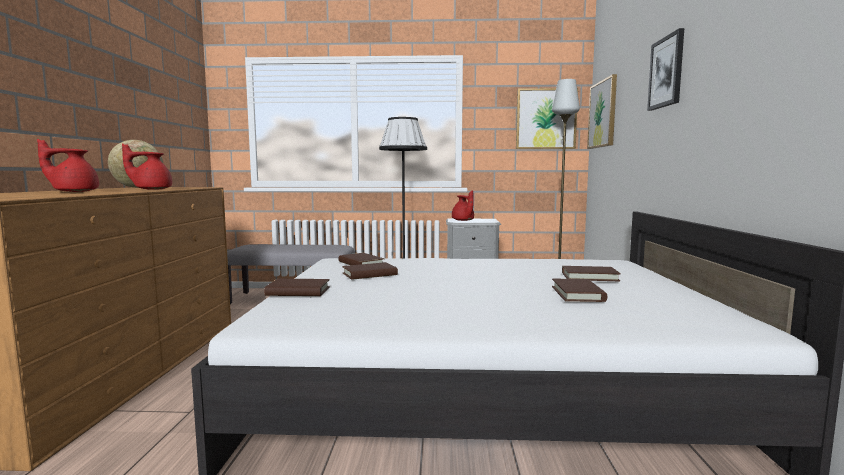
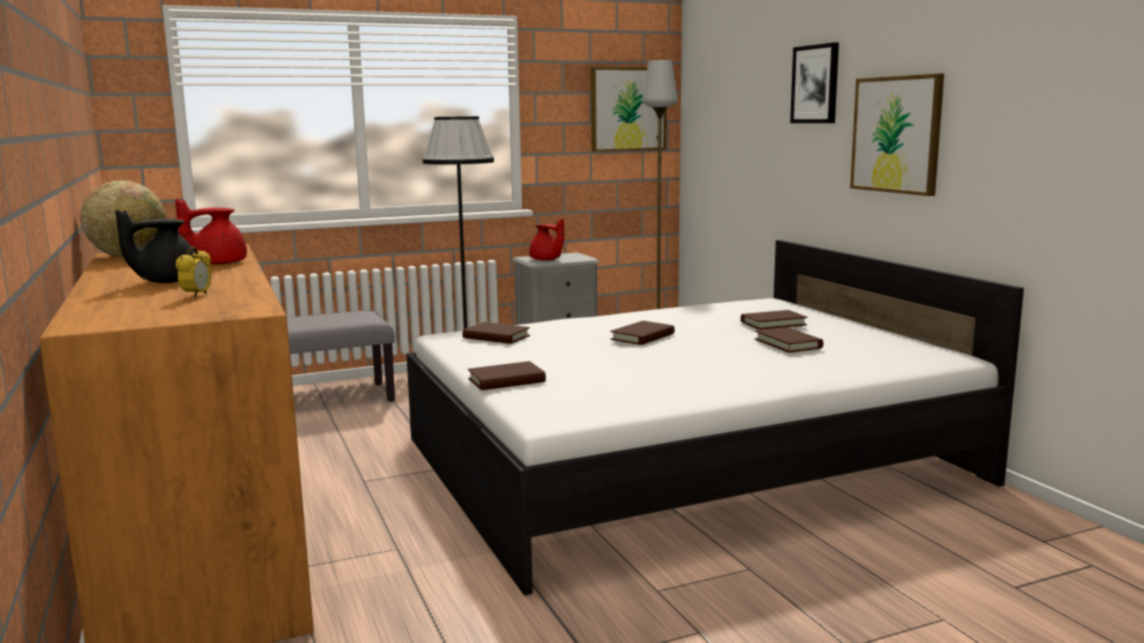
camera: 25 degrees left, 5 degrees up
(36, 194) = (197, 295): none -> alarm clock
(74, 191) = (166, 281): red teapot -> black teapot
(369, 274) = (541, 350): brown book -> brown book (642, 337)
(603, 114) = (708, 108): picture -> picture (896, 134)

